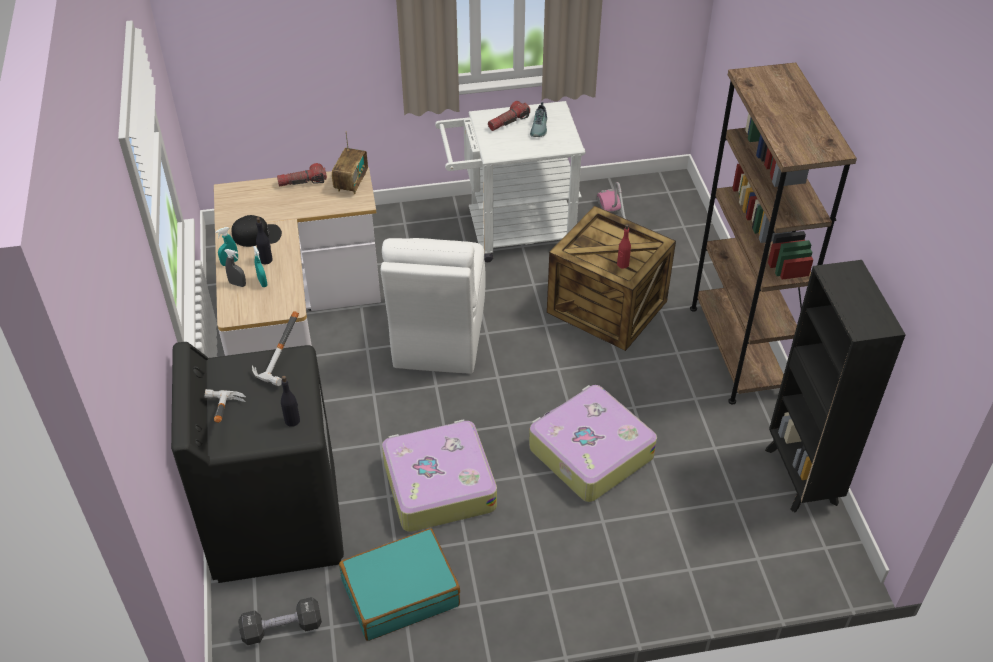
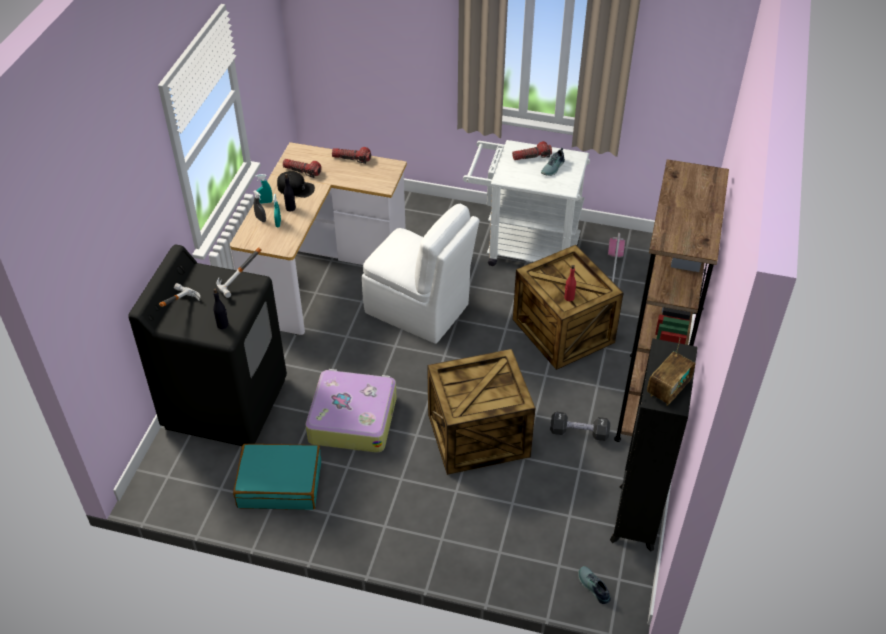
camera: 25 degrees right, 0 degrees up
(252, 213) = (302, 171): none -> flashlight
(282, 628) = (187, 476): black dumbbell -> black dumbbell (579, 432)
(351, 182) = (386, 169): radio -> radio (668, 389)
(438, 336) = (419, 310): white chair -> white chair turned 90 degrees counterclockwise
(589, 452) = (478, 436): suitcase -> crate
(805, 567) = (593, 587): none -> shoe

